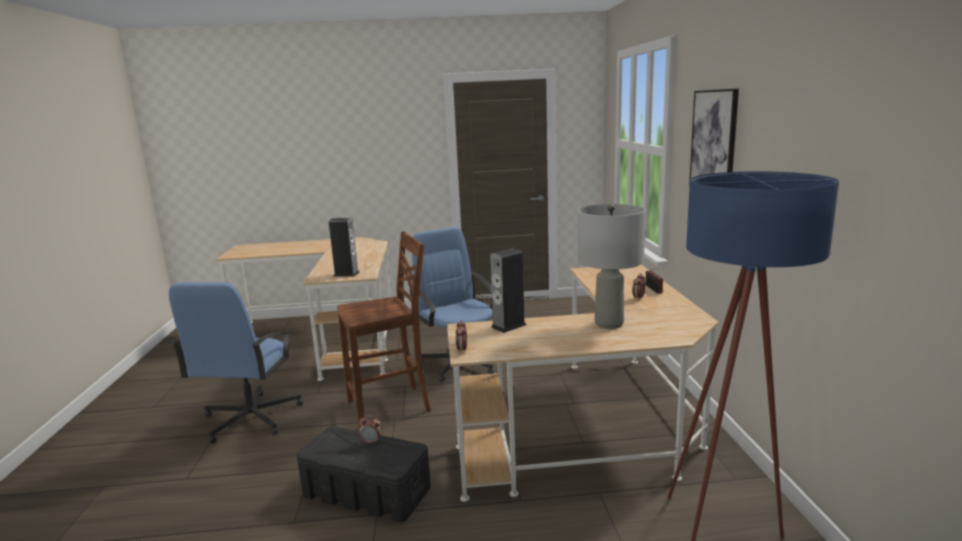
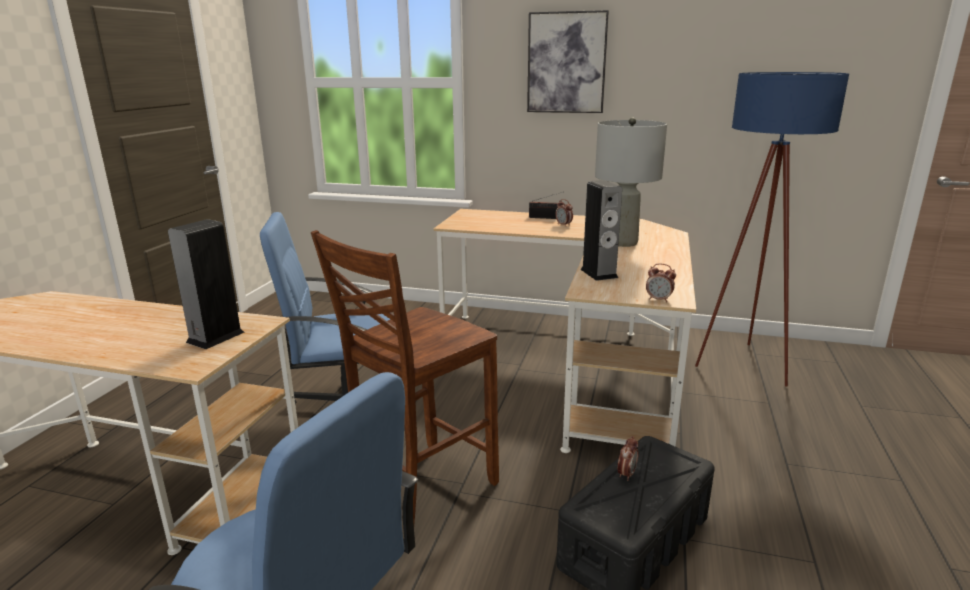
camera: 70 degrees left, 5 degrees up
(391, 406) = (420, 489): brown chair -> brown chair turned 135 degrees counterclockwise

